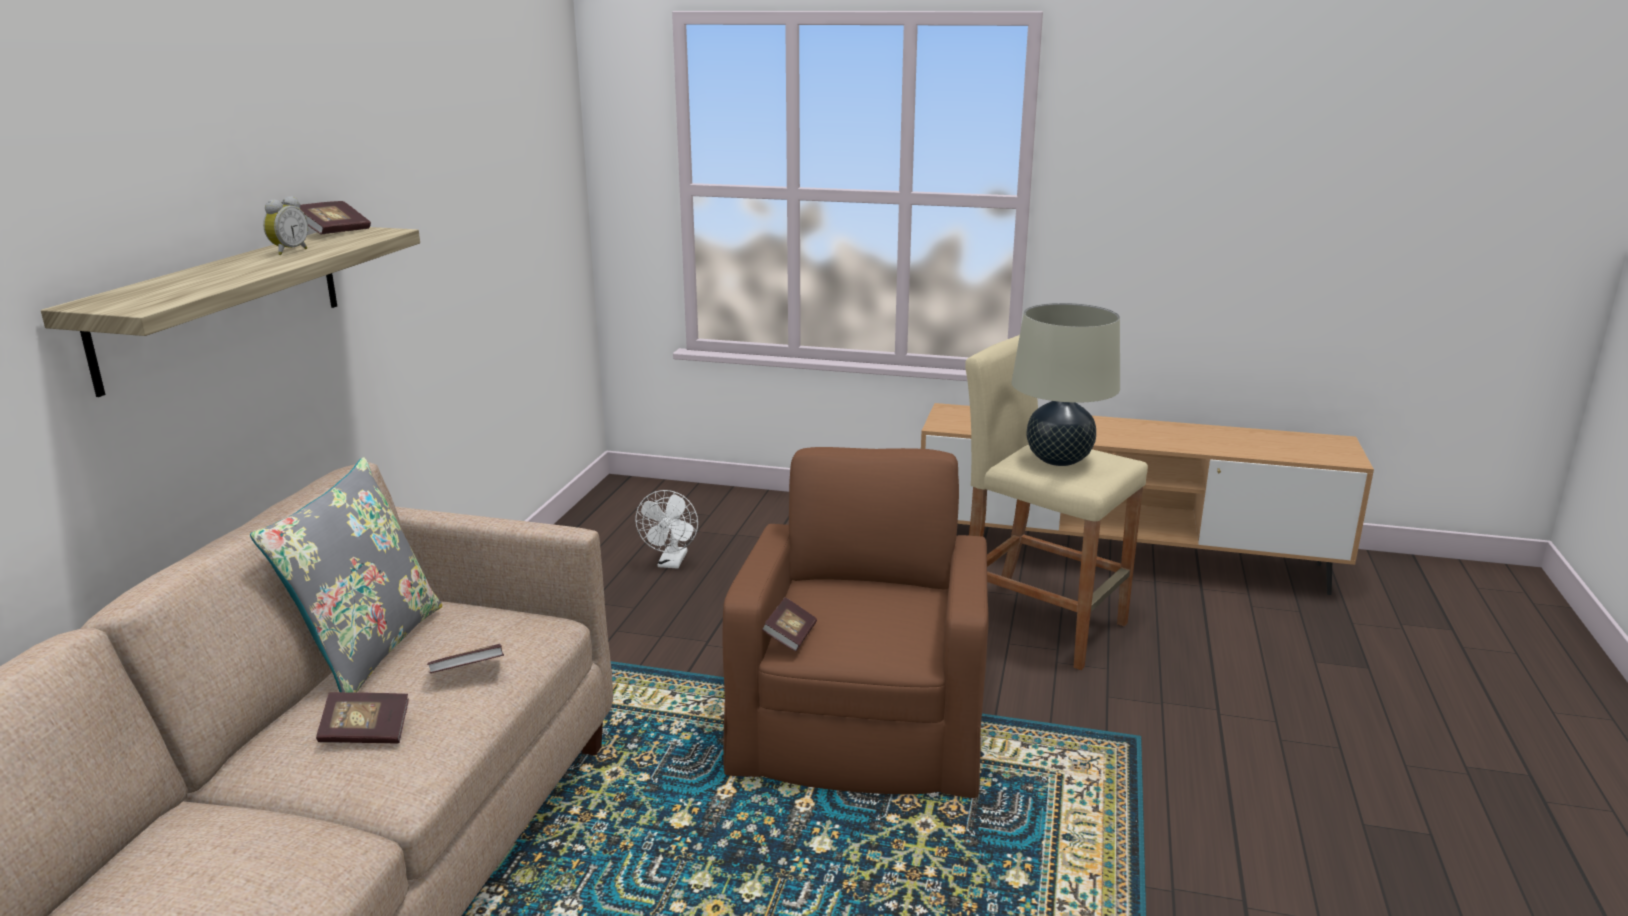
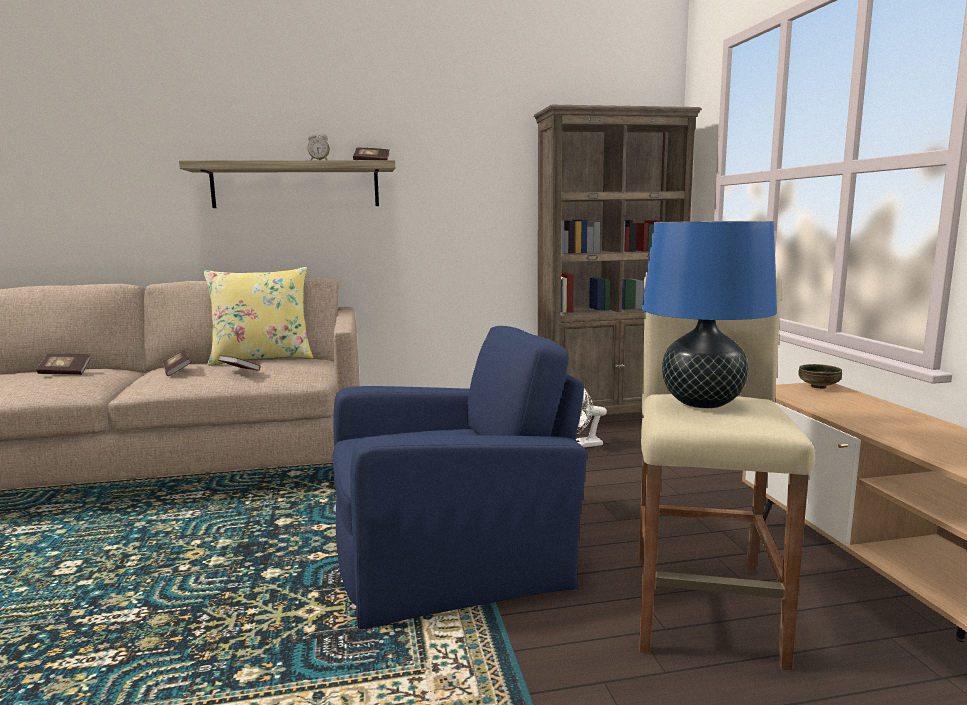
camera: 65 degrees right, 10 degrees down
(368, 649) = (262, 359): grey pillow -> yellow pillow
(604, 519) = (609, 417): none -> brown bookcase
(790, 636) = (367, 435): book -> book (65, 373)
(862, 714) = (451, 552): brown armchair -> blue armchair
(950, 412) = (819, 387): none -> bowl
(1058, 460) = (702, 403): beige table lamp -> blue table lamp

